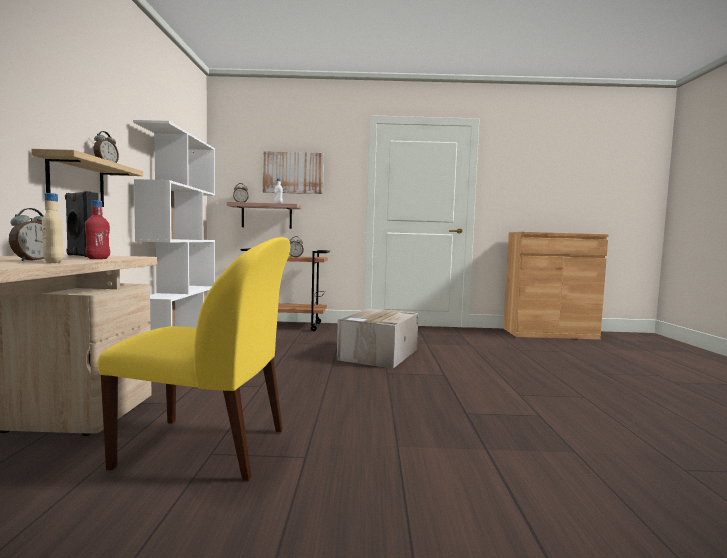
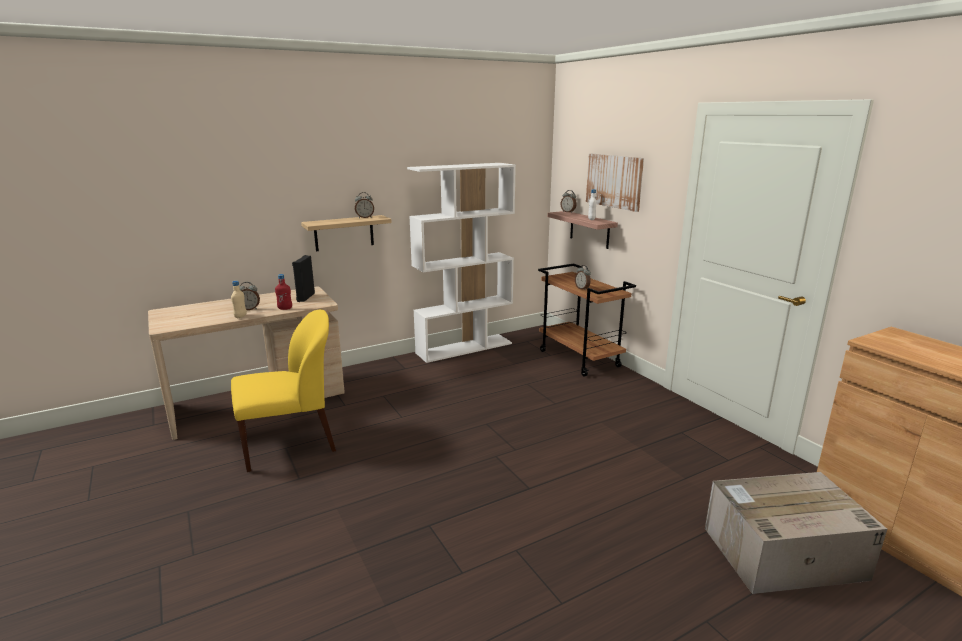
camera: 60 degrees right, 15 degrees up
(207, 448) = (291, 444): yellow chair -> yellow chair turned 90 degrees counterclockwise
(378, 354) = (550, 434): cardboard box -> cardboard box (781, 553)

